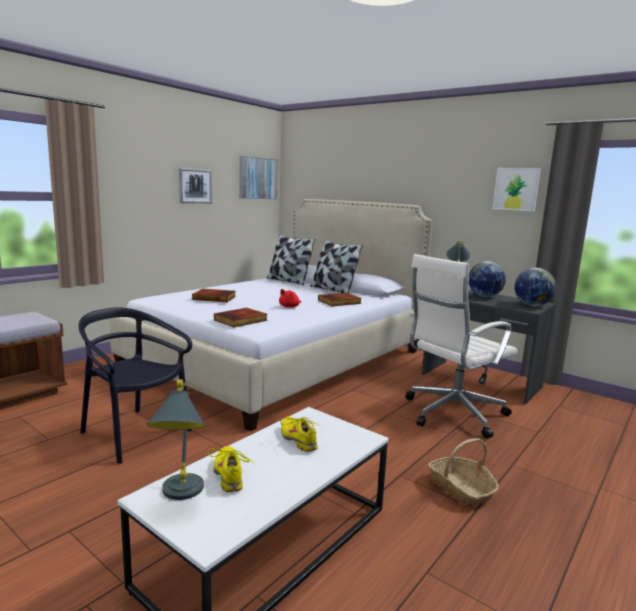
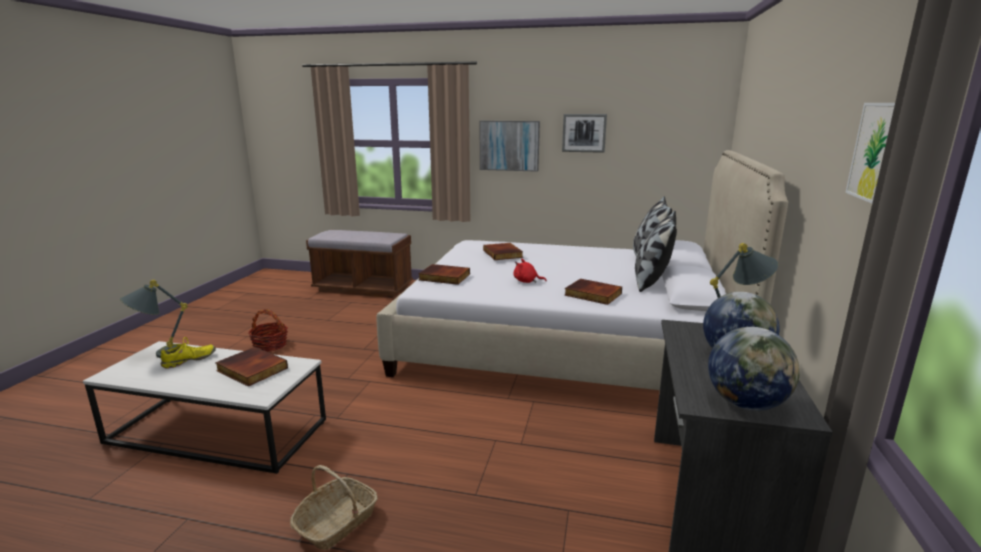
camera: 65 degrees right, 5 degrees up
(62, 488) = (270, 345): none -> basket
(134, 434) = (351, 339): black chair -> none
(257, 178) = (687, 120): picture -> picture (509, 145)
(298, 439) = (251, 369): yellow shoe -> book
(452, 414) = (538, 488): white office chair -> none

